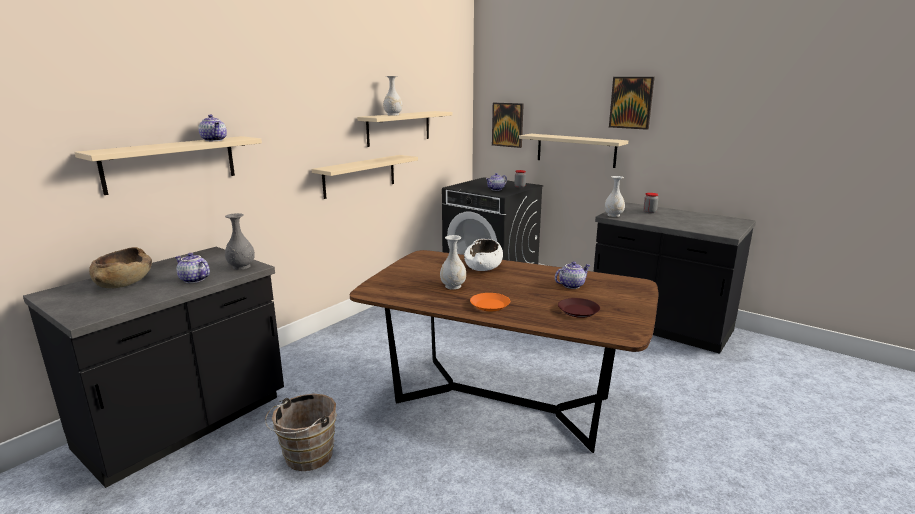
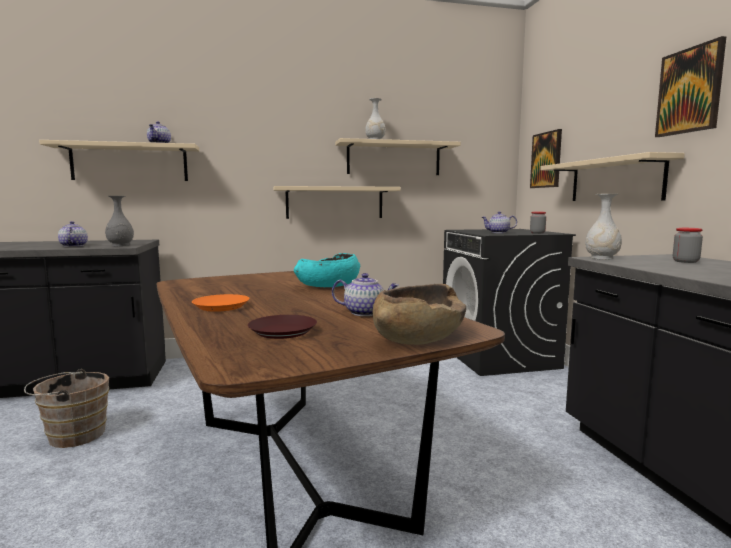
camera: 40 degrees right, 10 degrees down
(124, 281) = (48, 243): brown bowl -> brown bowl (418, 337)
(453, 286) = (248, 290): white vase -> none
(483, 267) = (328, 286): white bowl -> turquoise bowl

